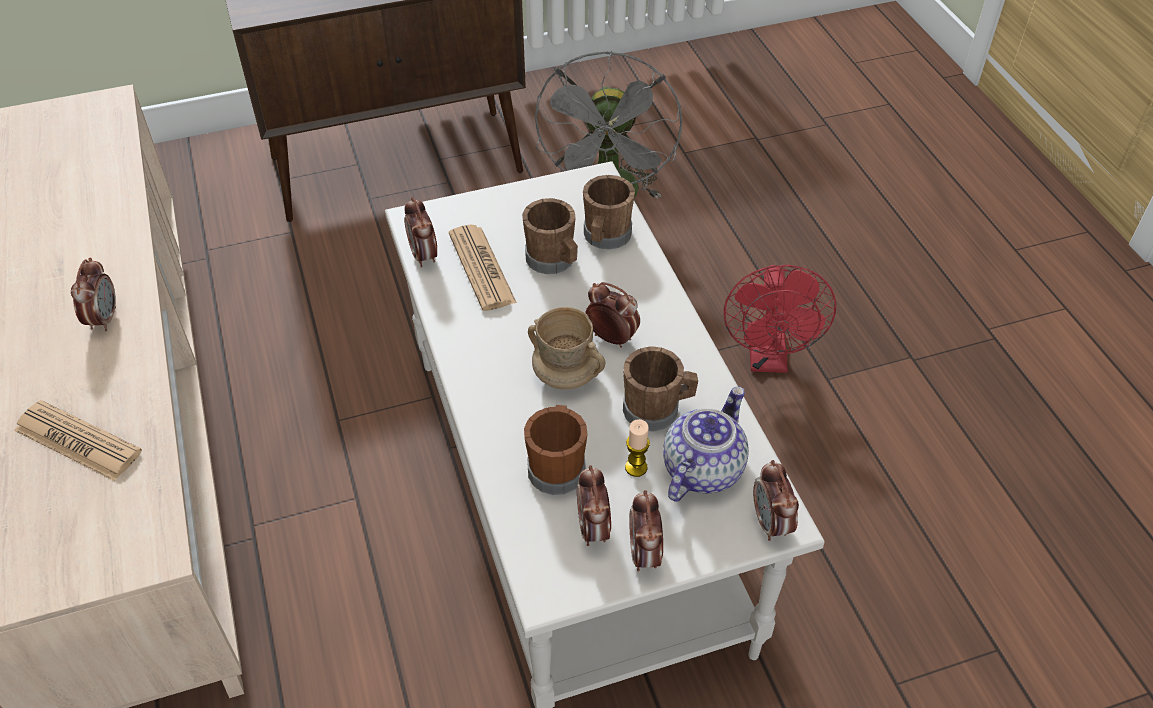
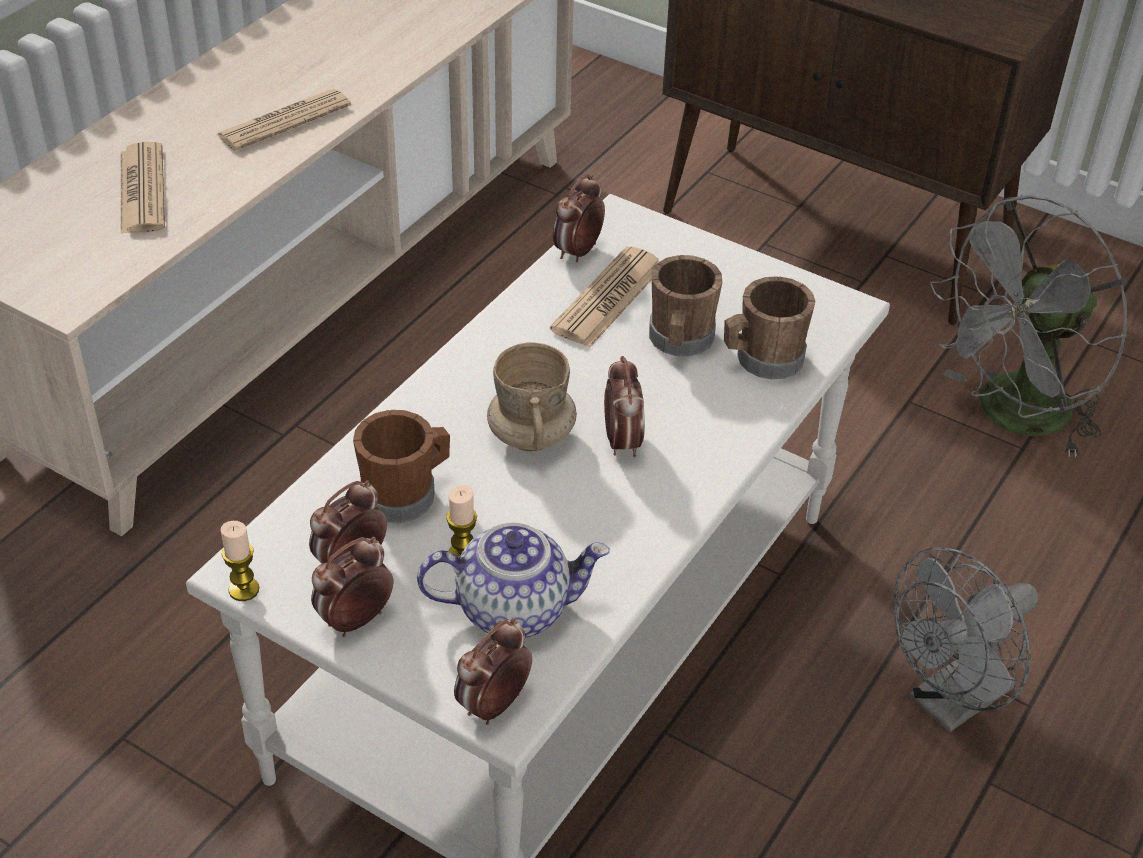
camera: 50 degrees right, 5 degrees down
(104, 319) = (284, 121): alarm clock -> newspaper
(564, 601) = (244, 589): none -> candle
(657, 410) = (559, 530): brown mug -> none
(768, 358) = (950, 703): red fan -> grey fan

